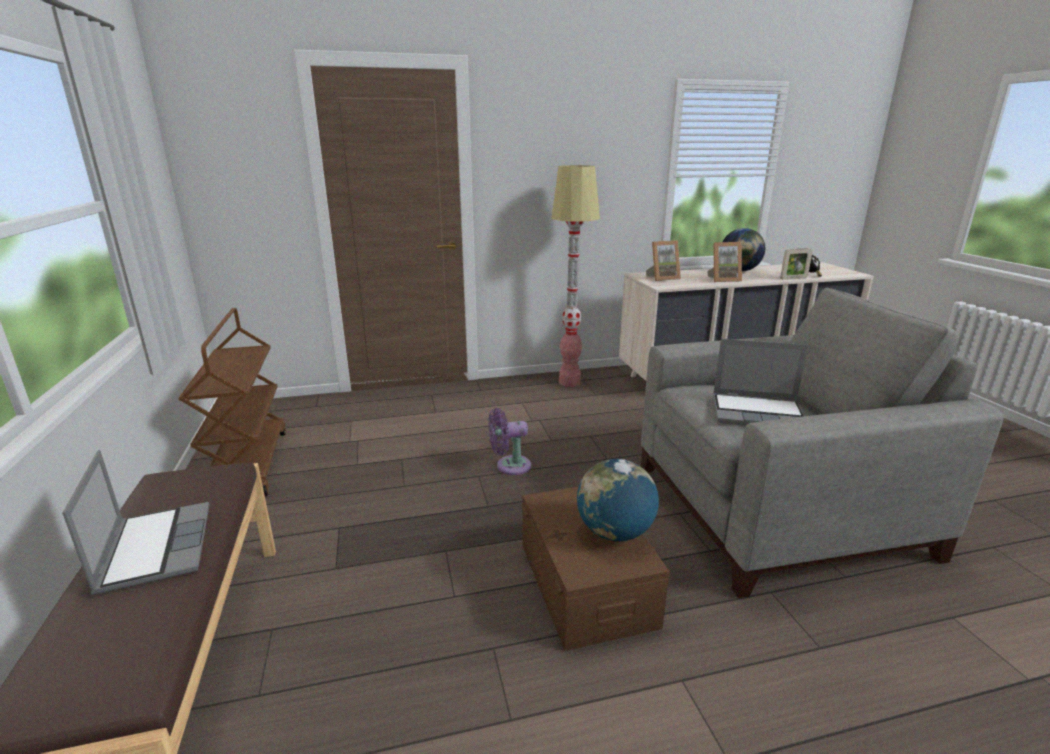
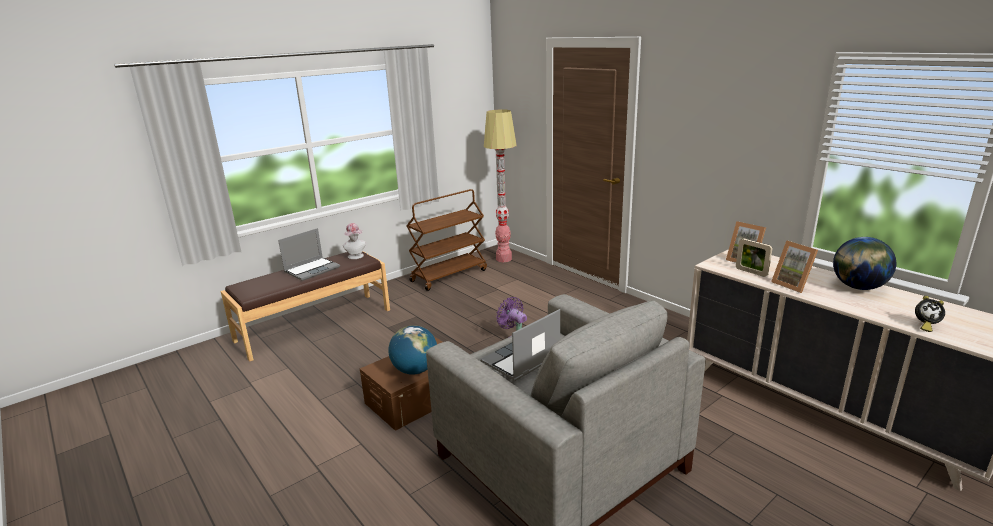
camera: 65 degrees right, 0 degrees up
(189, 481) = (356, 257): none -> hat
(569, 382) = (672, 327): floor lamp -> floor lamp (503, 259)
(758, 413) = (521, 360): laptop -> laptop turned 60 degrees clockwise
(793, 278) = (879, 317): picture frame -> picture frame (751, 272)

